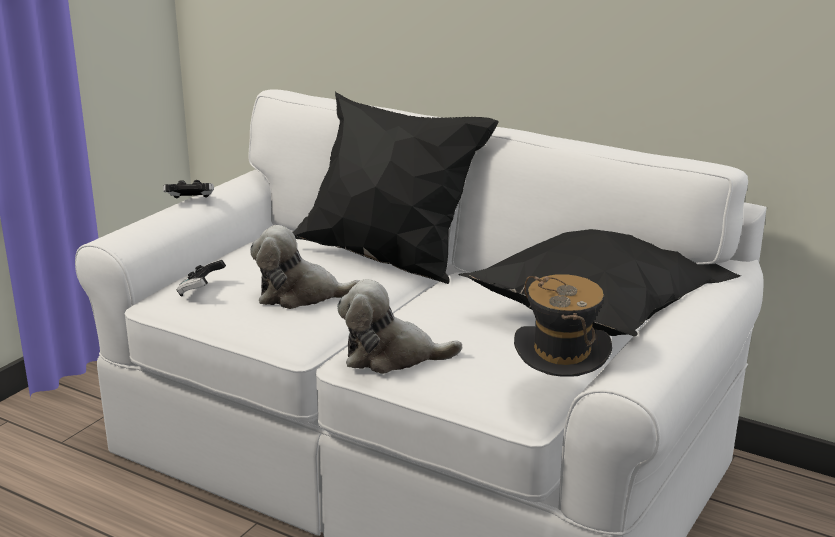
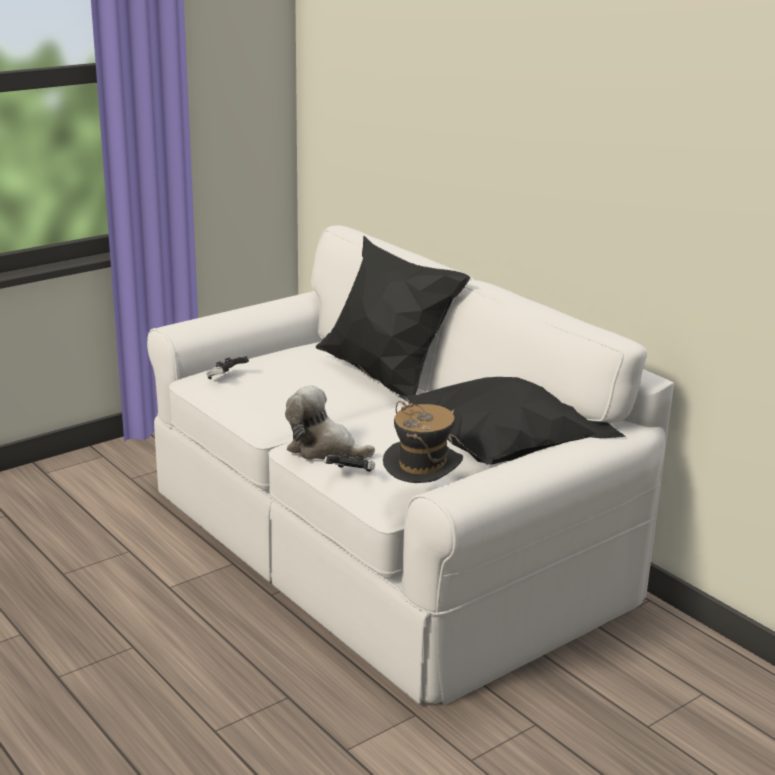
camera: 20 degrees right, 0 degrees up
(190, 202) = (250, 308): game controller -> game controller (351, 474)
(300, 295) = (294, 393): plush toy -> none

